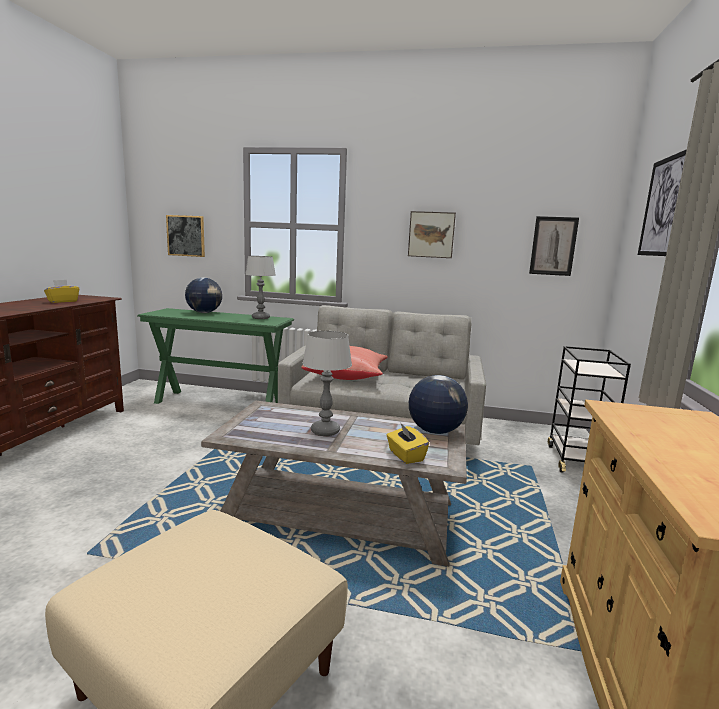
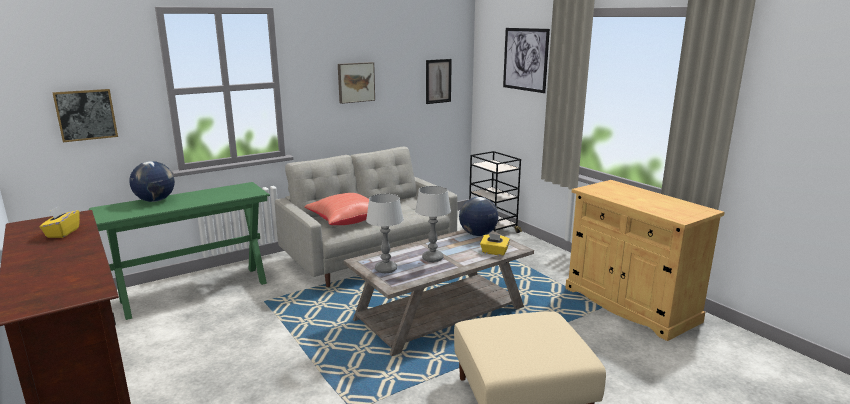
camera: 45 degrees left, 5 degrees up
(260, 318) = (228, 190): table lamp -> table lamp (385, 269)

